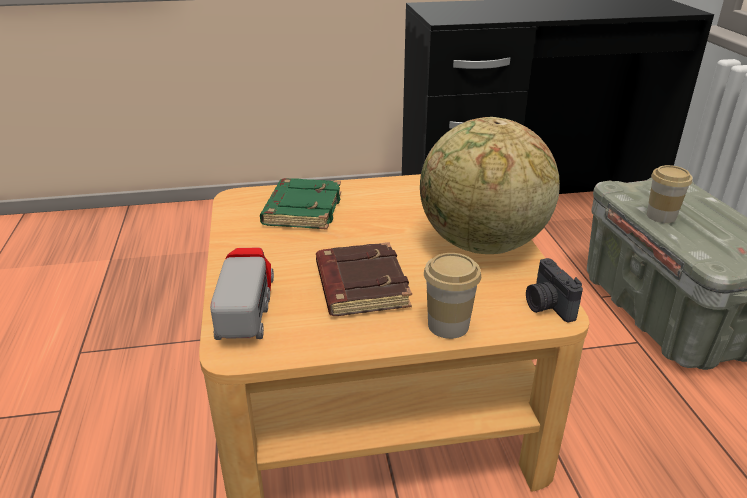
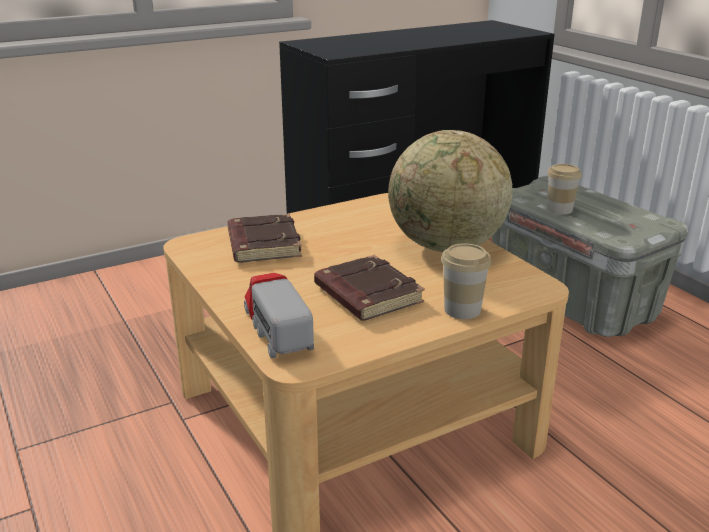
camera: 20 degrees left, 5 degrees down
(301, 209) = (262, 245): green book -> brown book
(547, 306) = (529, 282): camera -> none

